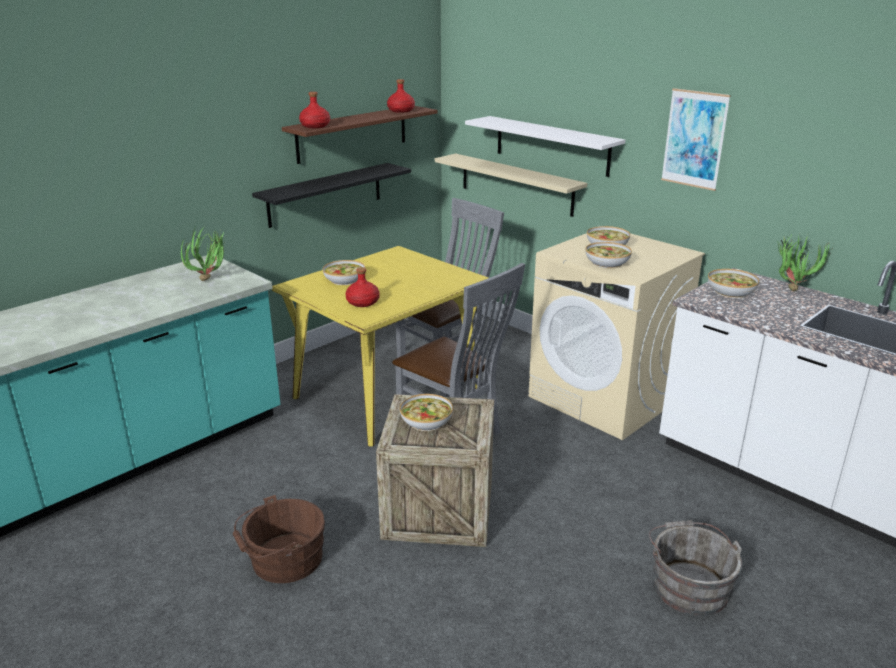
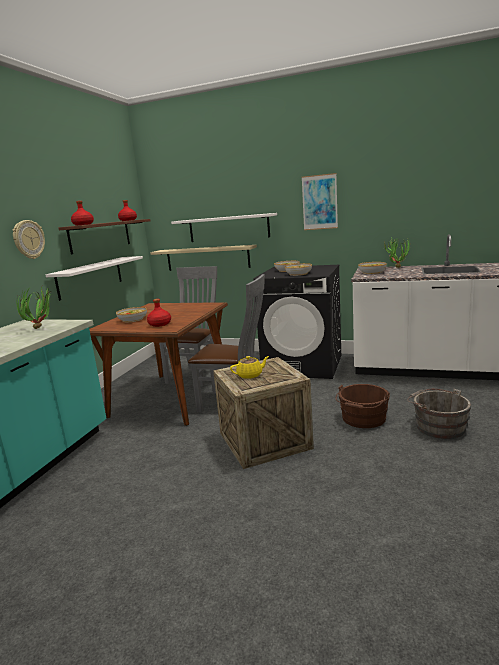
camera: 25 degrees left, 10 degrees down
(232, 147) = (28, 239): none -> wall clock
(283, 560) = (185, 506): brown bucket -> brown bucket (363, 419)
(325, 194) = (90, 277): black shelf -> white shelf
(387, 393) = (172, 397): yellow dining table -> brown dining table
(426, 421) = (250, 375): bowl -> yellow teapot
(605, 398) = (303, 365): beige washing machine -> black washing machine

